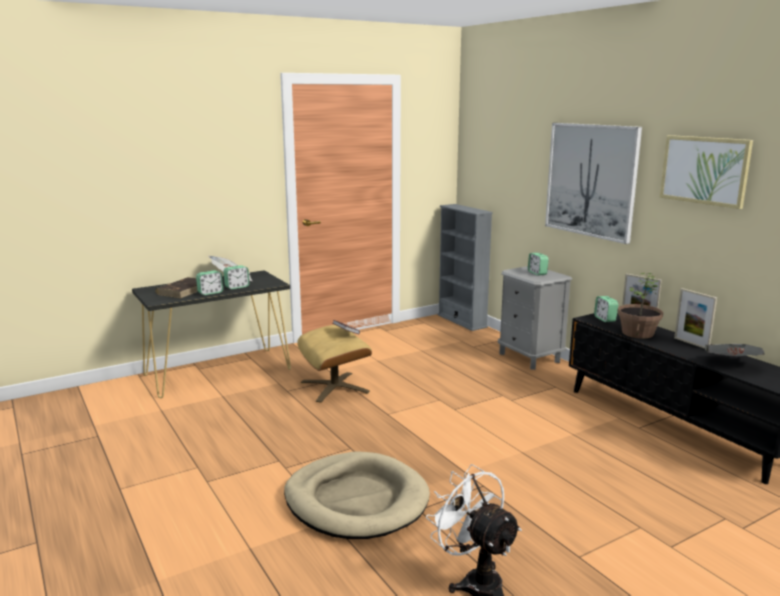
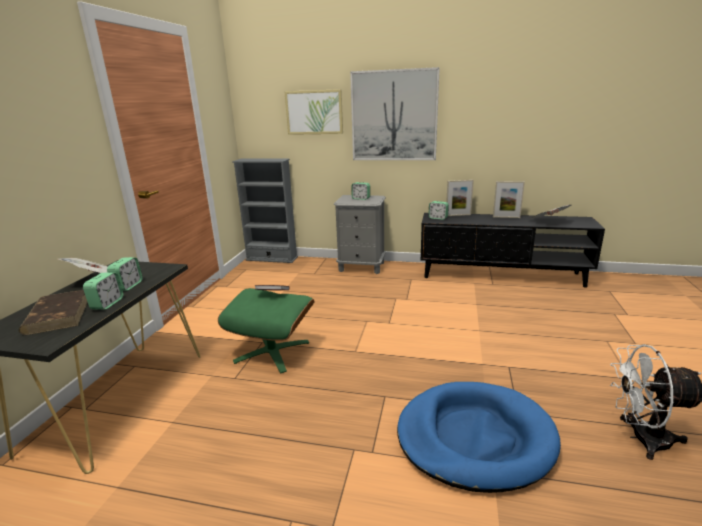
camera: 45 degrees left, 5 degrees up
(335, 387) = (272, 351): beige ottoman -> green ottoman
(356, 500) = (474, 437): beige dog bed -> blue dog bed
(637, 333) = (472, 220): potted plant -> none
(704, 170) = (496, 95): picture -> picture (314, 112)

